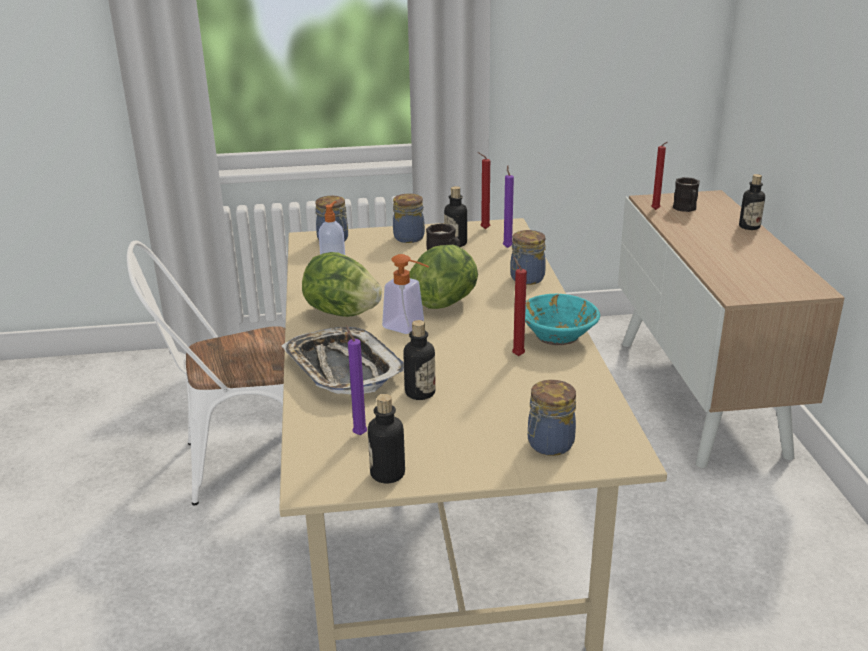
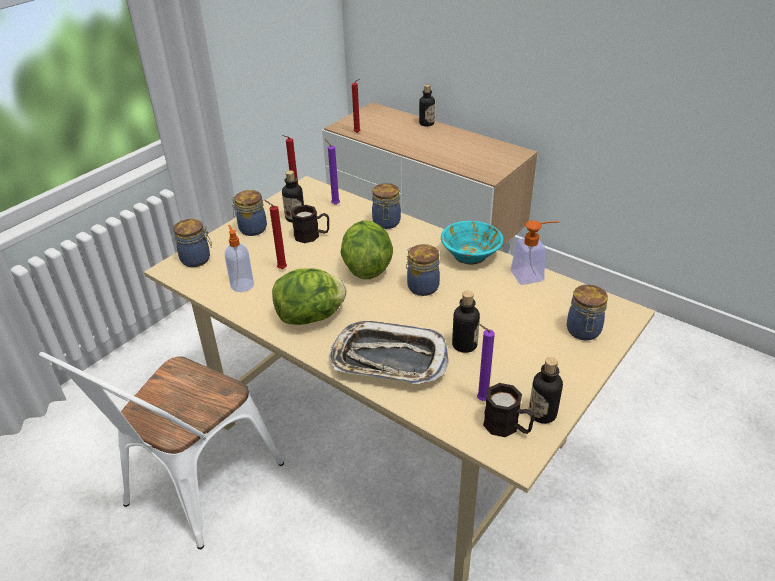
camera: 45 degrees left, 10 degrees up
(409, 327) = (376, 301): soap dispenser -> soap dispenser (532, 275)
(466, 336) = (421, 286): none -> jar
(517, 355) = (471, 282): red candle -> red candle (280, 268)
(686, 209) = (374, 125): black mug -> black mug (507, 427)

